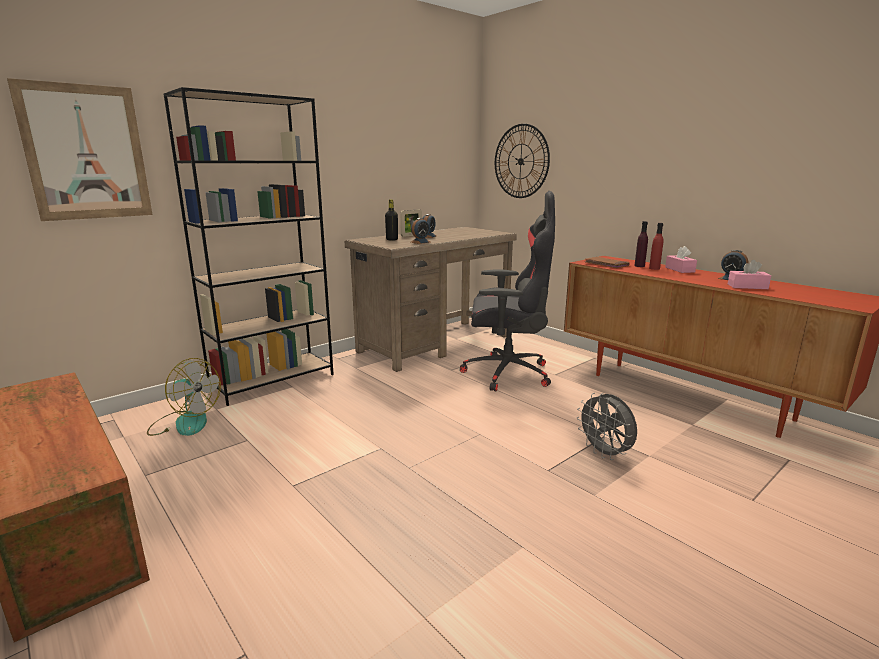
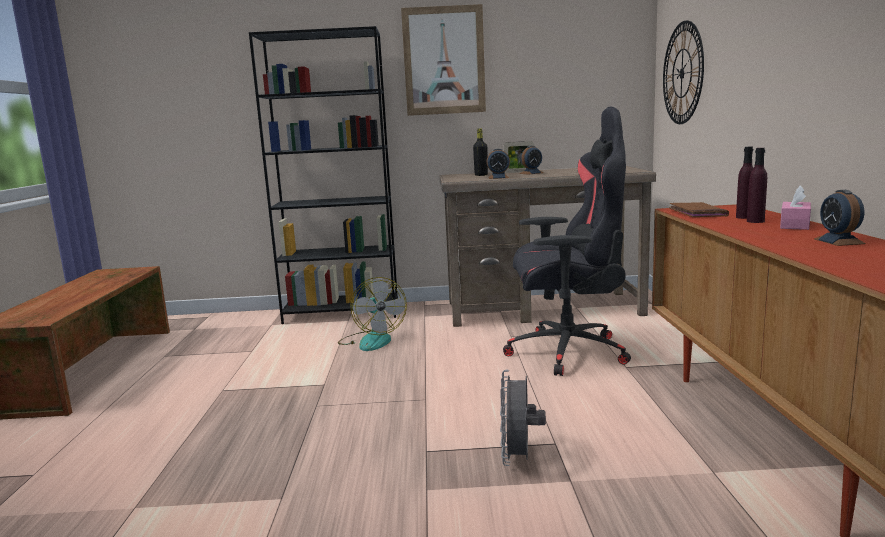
camera: 40 degrees right, 5 degrees down
(86, 153) = (204, 94): picture -> picture (444, 61)
(185, 422) = (238, 329): fan -> fan (372, 340)
(273, 381) = (342, 313): beige bookcase -> black bookcase
(506, 373) = (565, 352): black office chair -> black office chair turned 45 degrees counterclockwise
(654, 268) = (755, 221): red bottle -> purple bottle
(747, 286) = (822, 252): pink tissue box -> none

